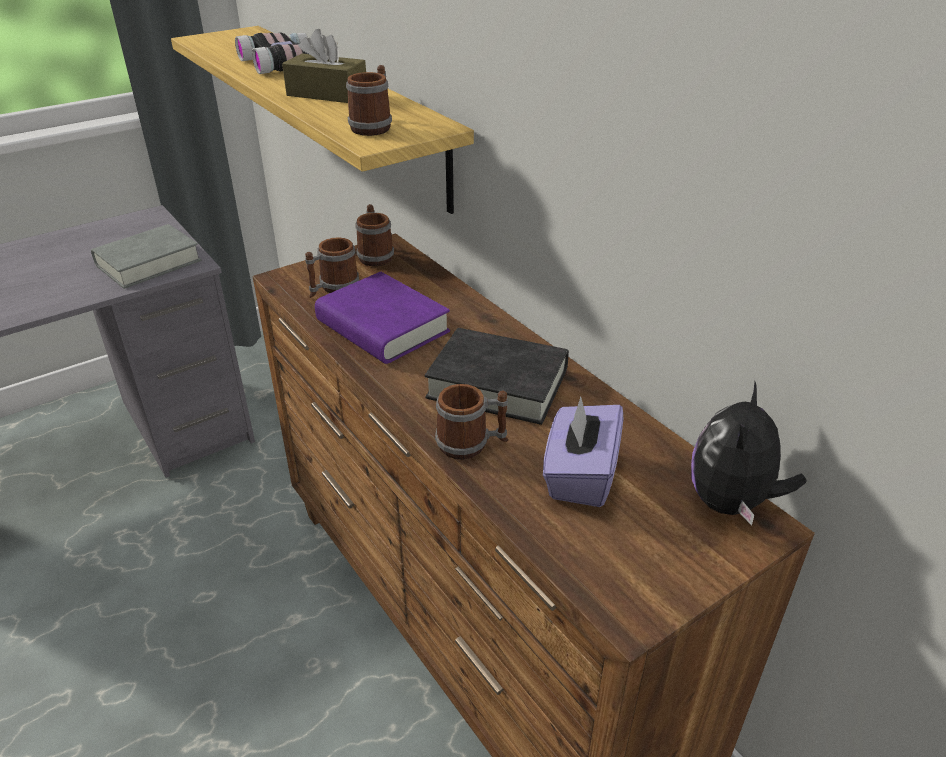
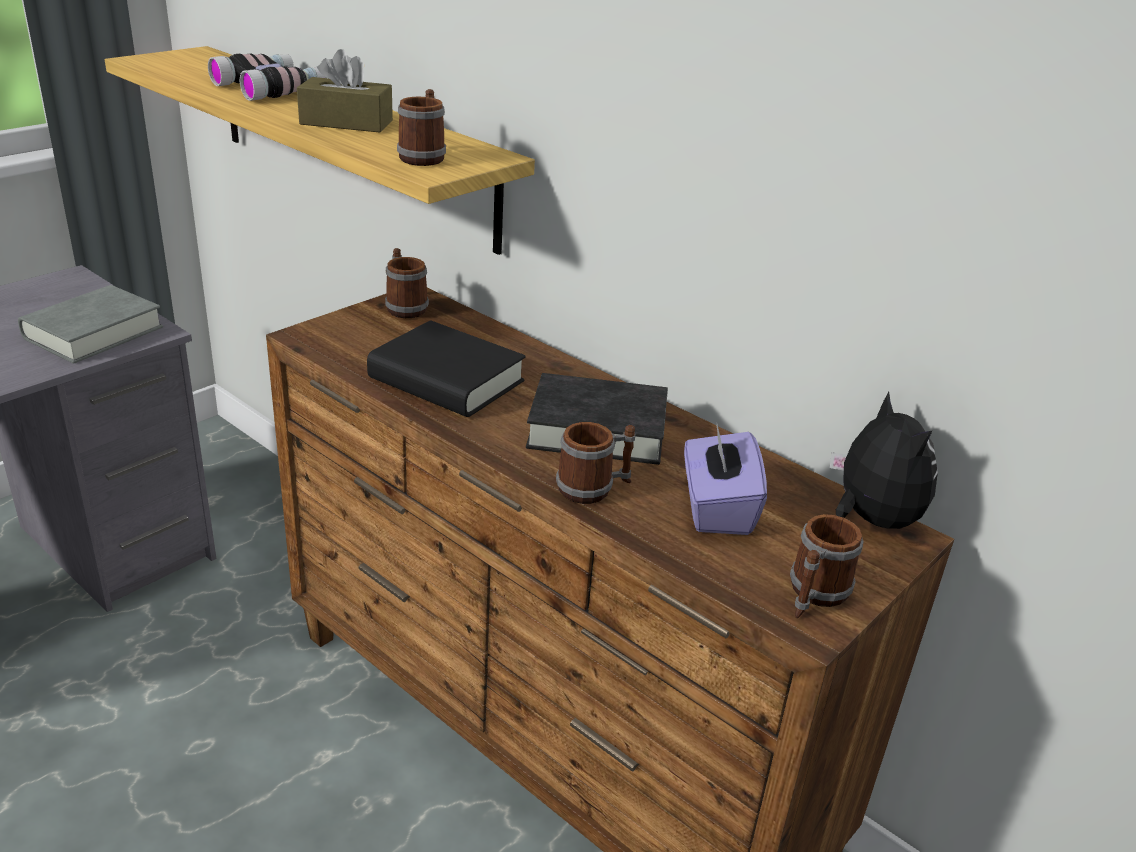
camera: 15 degrees left, 5 degrees down
(333, 288) = (371, 344): mug -> mug (814, 595)
(382, 327) = (446, 380): purple book -> black book
(731, 502) = (871, 519): plush toy -> plush toy turned 150 degrees clockwise

